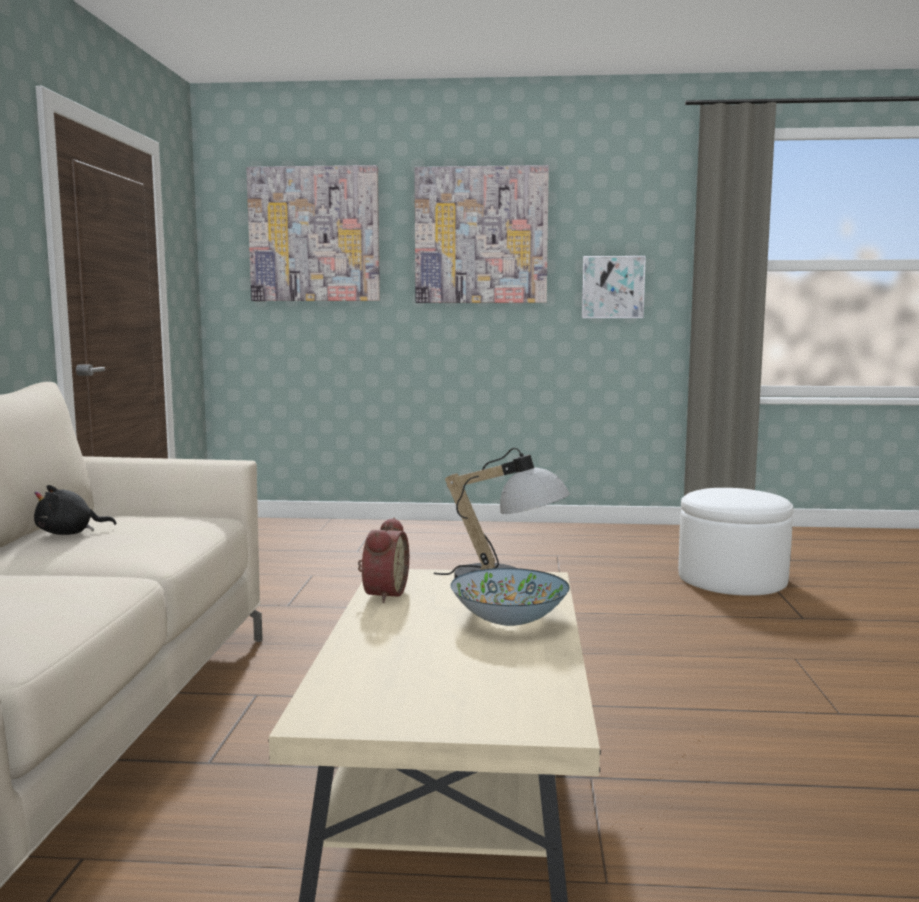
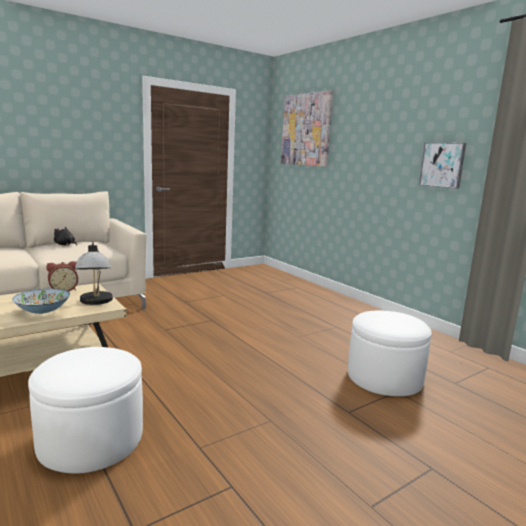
camera: 50 degrees right, 5 degrees up
(481, 235) = (374, 129): picture -> none
(767, 782) = (91, 439): none -> white ottoman

